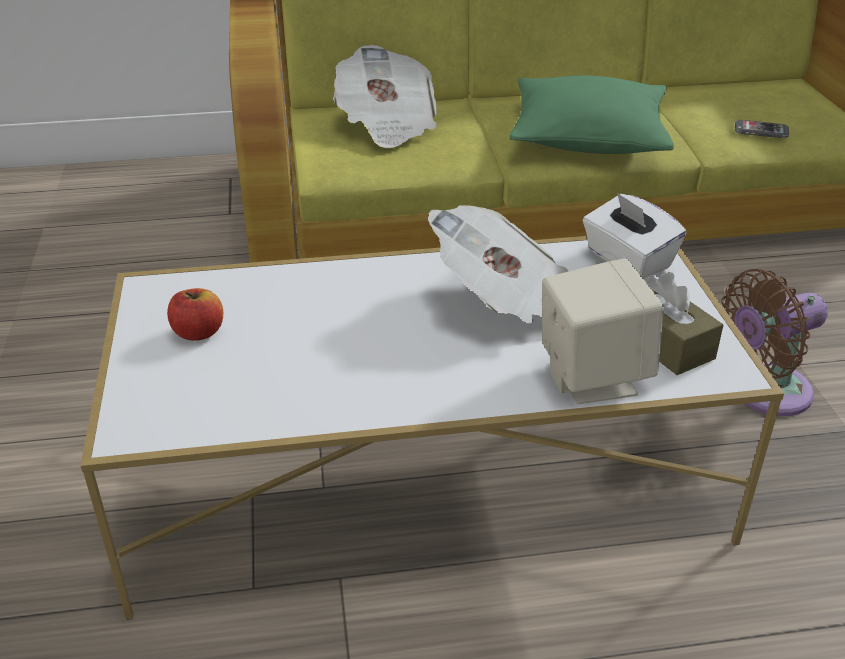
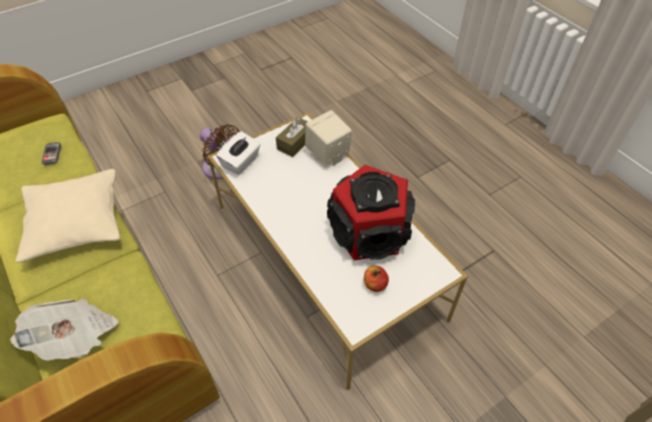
camera: 115 degrees left, 15 degrees up
(317, 366) = (370, 232): none -> speaker
(508, 303) = (294, 189): newspaper -> none
(588, 138) = (75, 223): green pillow -> beige pillow

